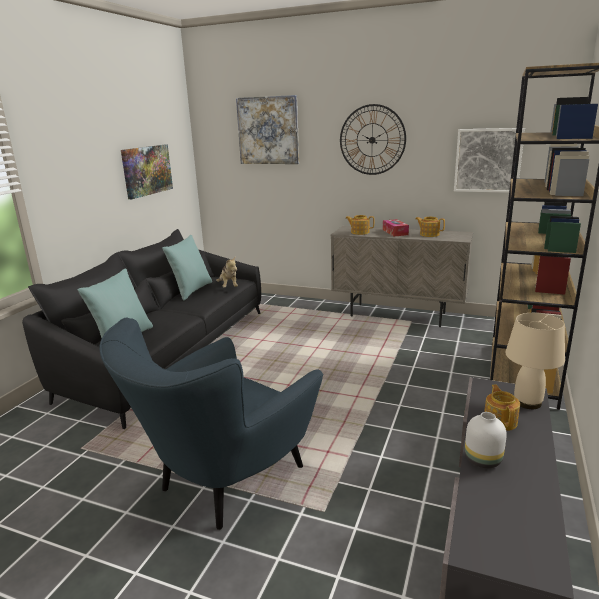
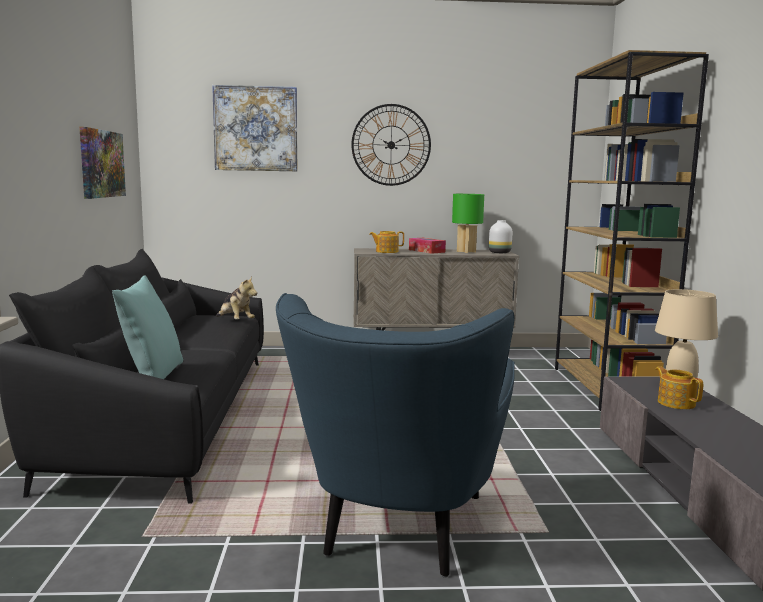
camera: 25 degrees left, 10 degrees down
(191, 290) = (186, 327): turquoise pillow -> none
(429, 234) = (466, 252): teapot -> green table lamp
(483, 459) = (701, 431): white vase -> white vase (500, 252)
(488, 160) = (518, 171): picture -> none

